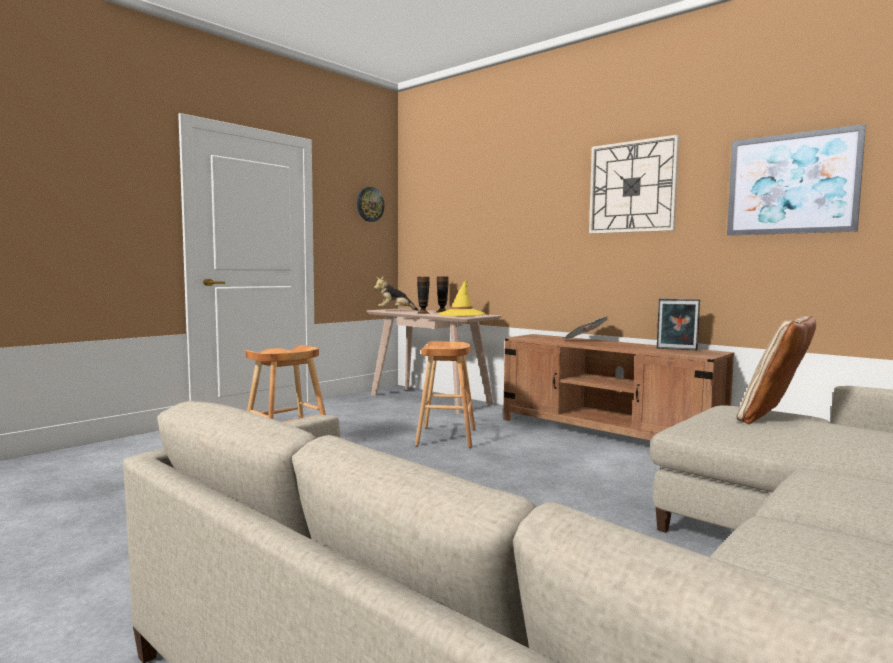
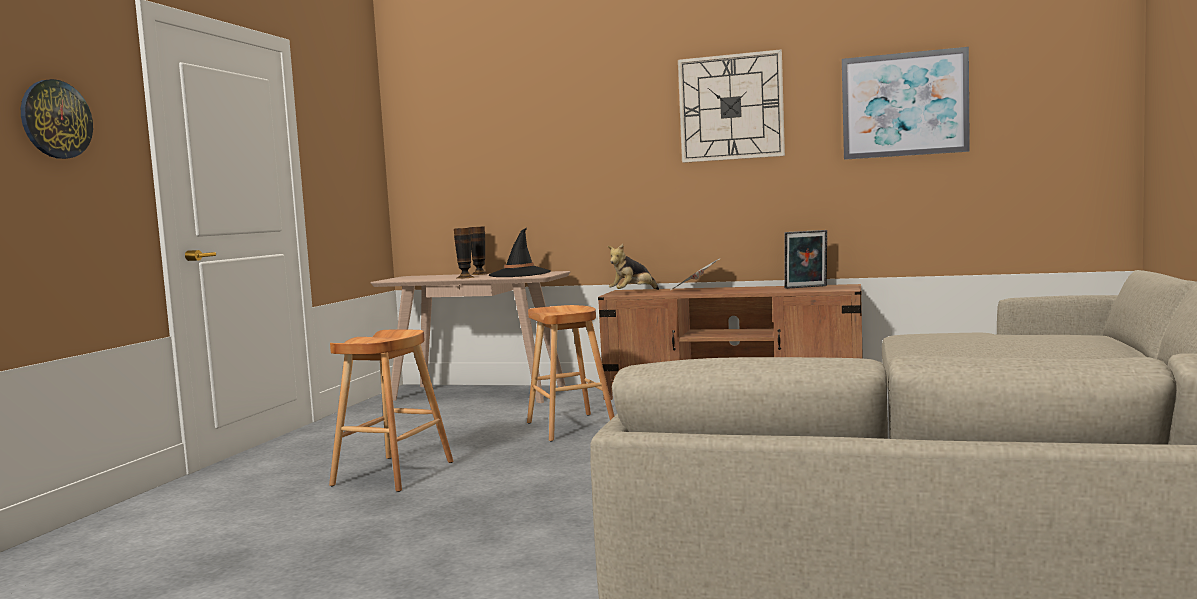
camera: 25 degrees left, 0 degrees up
(369, 204) = (356, 132): wall clock -> wall clock (56, 119)
(394, 311) = (414, 279): plush toy -> plush toy (633, 293)
(461, 314) = (519, 274): yellow hat -> black hat
(774, 417) = (961, 336): beige pillow -> none

